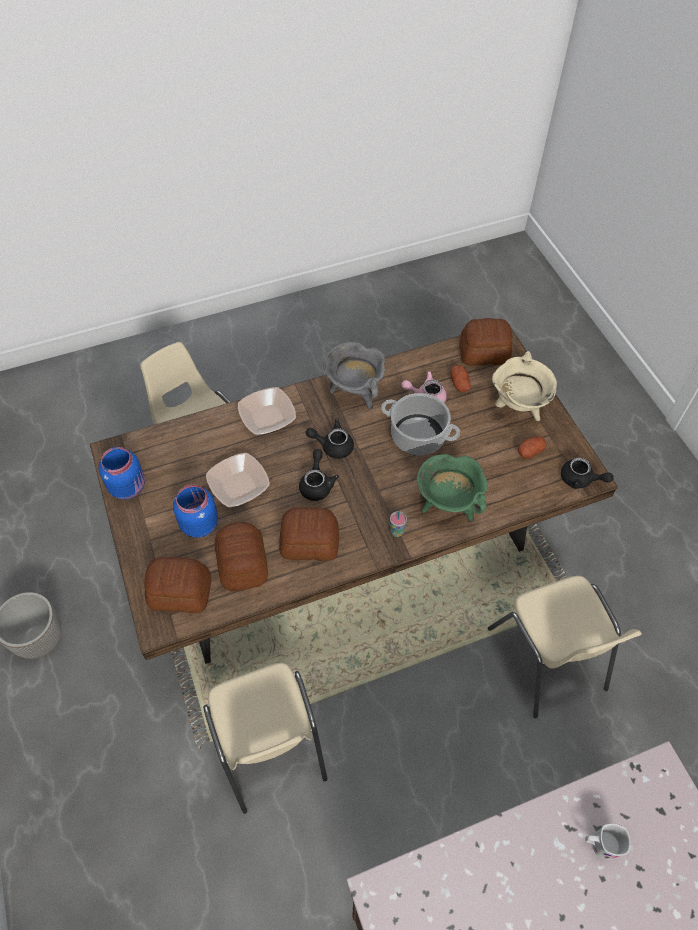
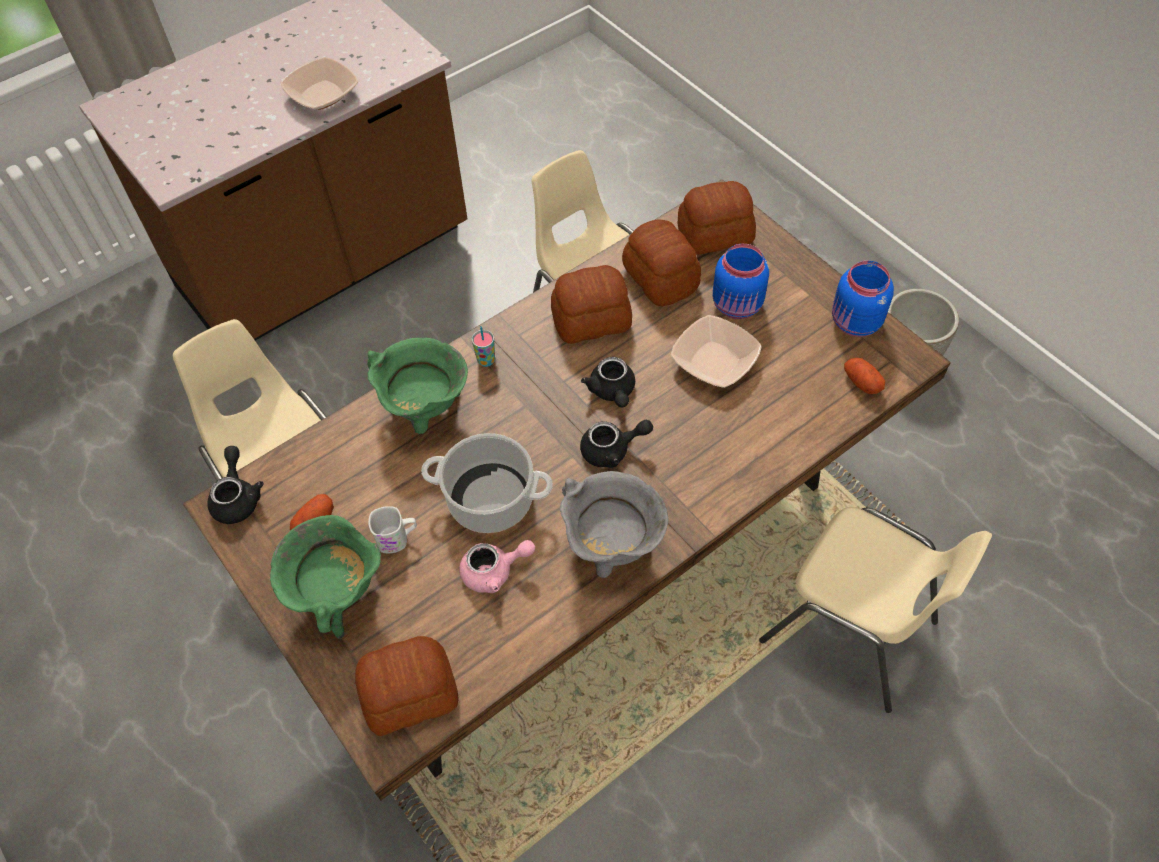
camera: 165 degrees right, 0 degrees up
(267, 417) = (727, 466): bowl -> bowl (322, 95)
(459, 383) = (443, 615): potato -> potato (861, 382)
(518, 407) = (338, 596): beige cooking pot -> green cooking pot
(580, 480) = (237, 497): black teapot -> black teapot turned 75 degrees clockwise
(600, 844) = (234, 124): white mug -> white mug (398, 538)

